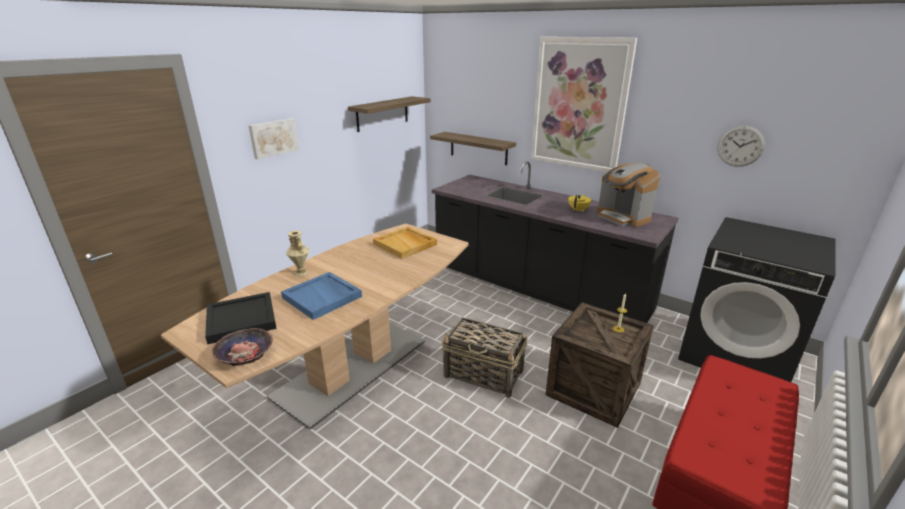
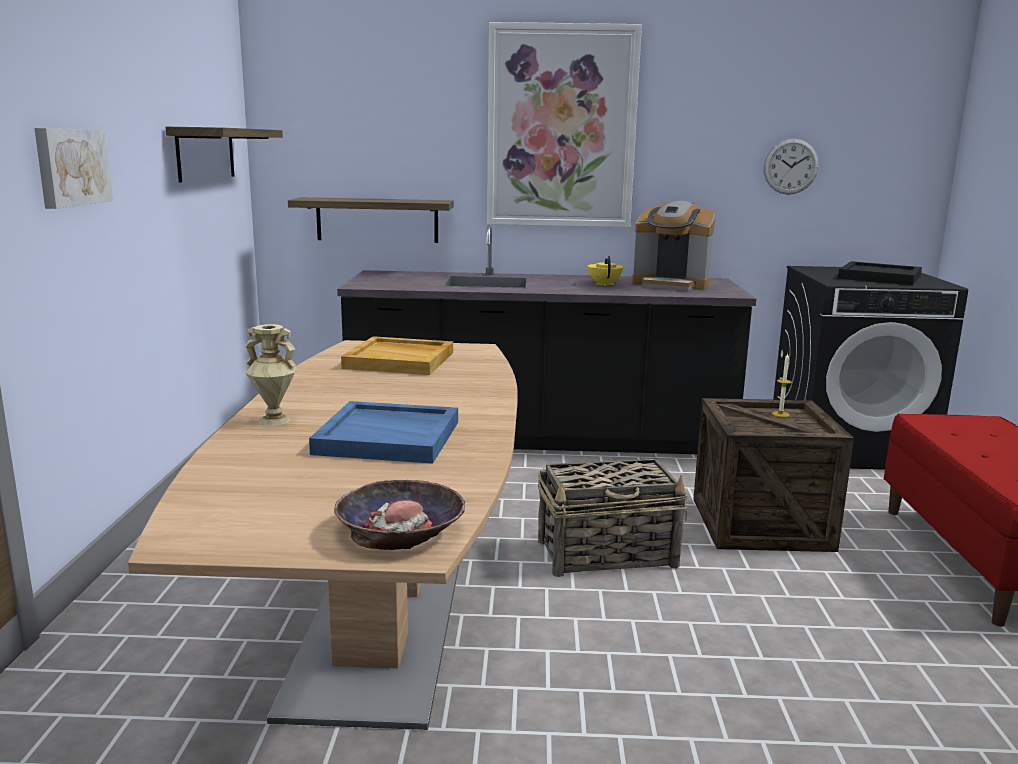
camera: 35 degrees left, 10 degrees down
(241, 320) = (285, 497): black tray -> black tray (880, 277)

